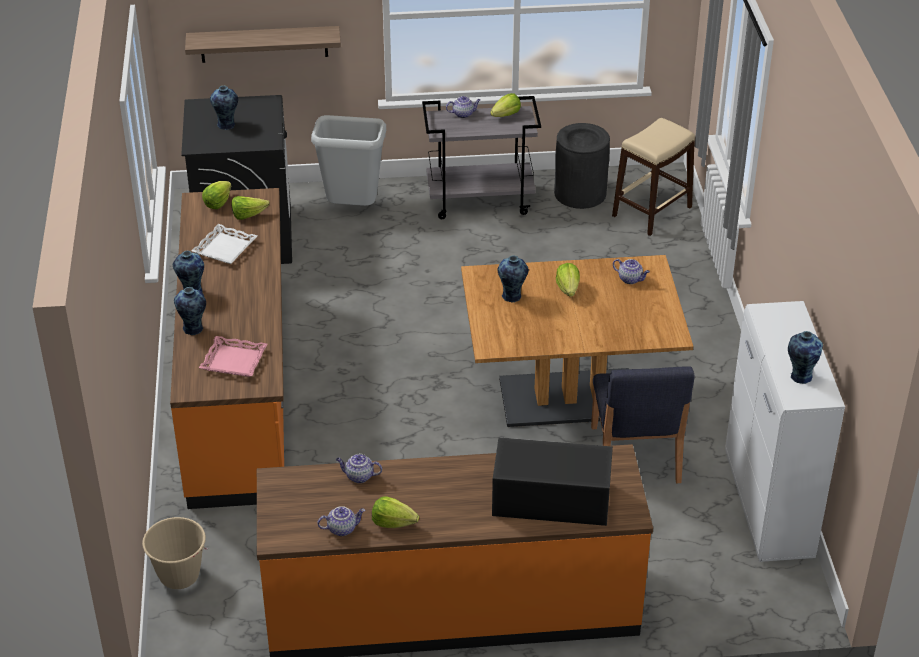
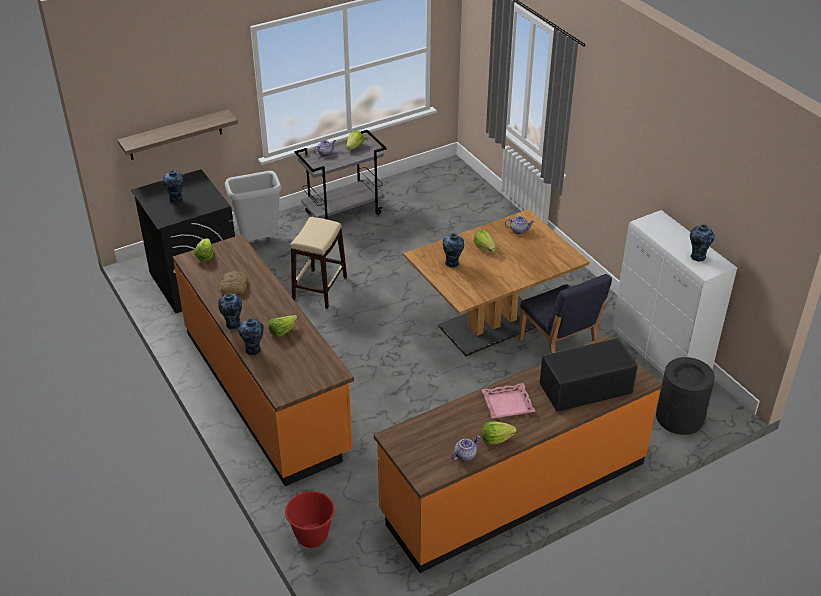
camera: 25 degrees left, 0 degrees up
(179, 575) = (312, 536): beige bucket -> red bucket
(224, 248) = (234, 286): white tray -> bread
(233, 361) = (300, 364): pink tray -> pink tray (507, 404)
(248, 215) = (234, 259): lettuce -> lettuce (282, 331)
(358, 476) = (449, 415): teapot -> none
(580, 193) = (405, 191): black trash can -> black trash can (679, 417)
(652, 211) = (459, 190): beige stool -> beige stool (320, 288)

